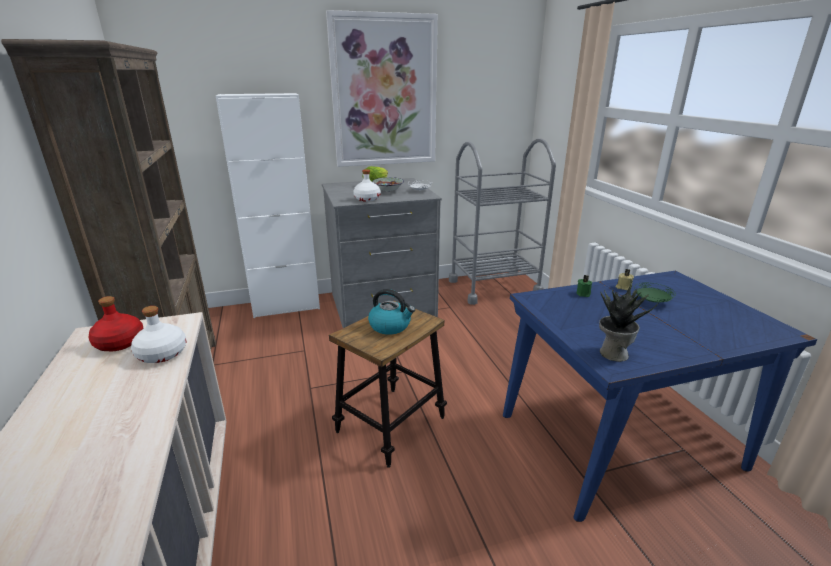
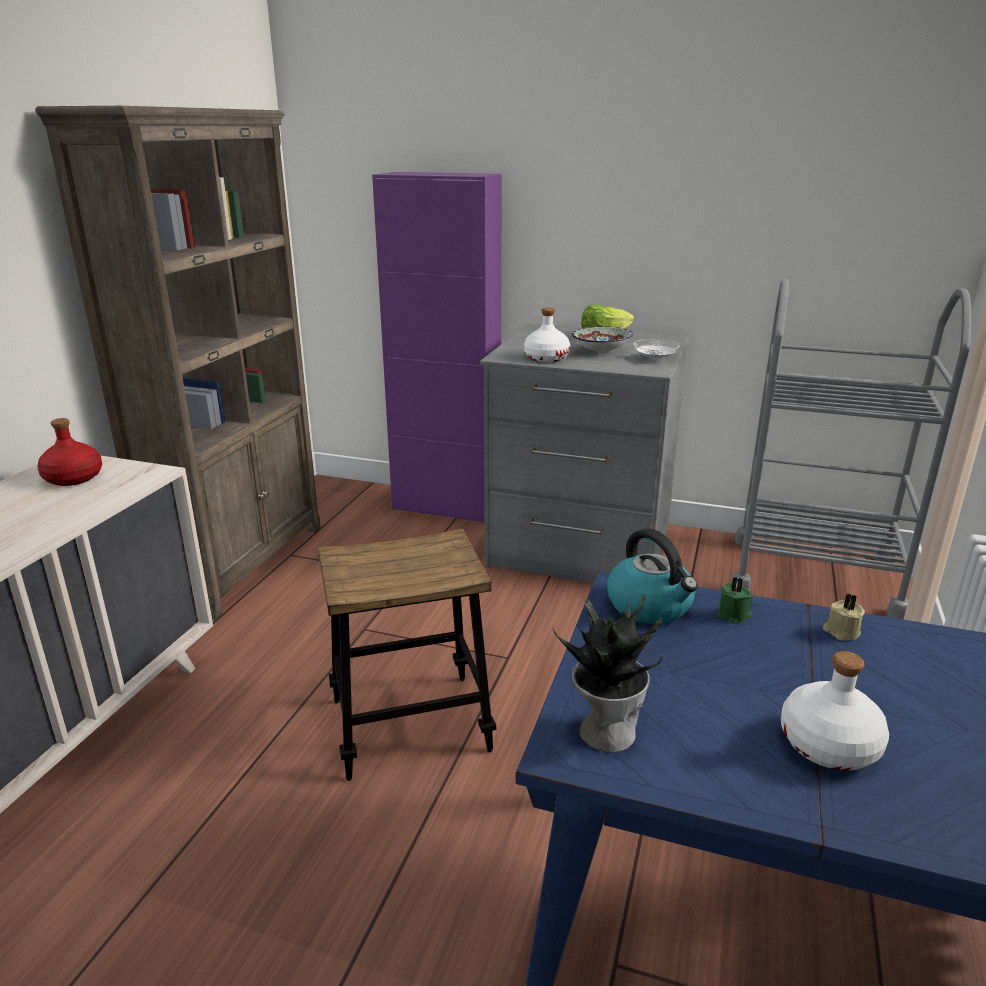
camera: 35 degrees right, 0 degrees up
(161, 354) = (85, 502): white bottle -> white bottle (827, 745)
(286, 307) = (446, 507): white cabinet -> purple cabinet
(384, 92) = (653, 177): picture -> none
(390, 326) = (408, 563): kettle -> kettle (650, 606)
(651, 301) = (858, 679): green plate -> none

